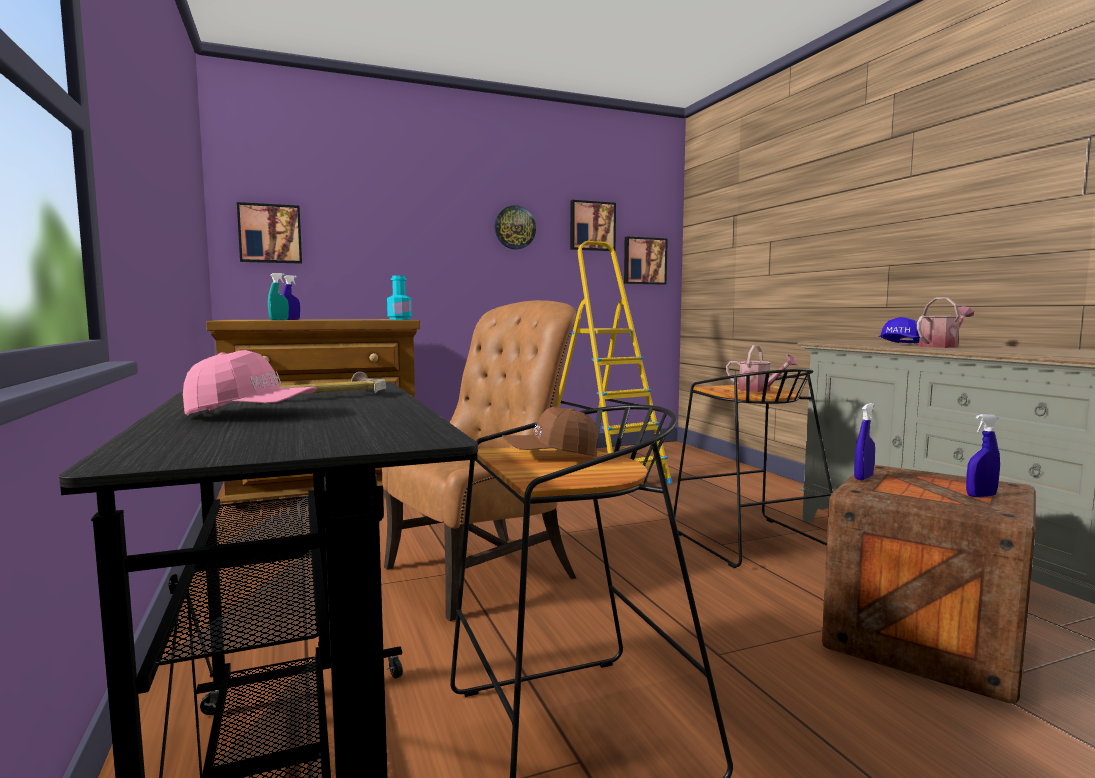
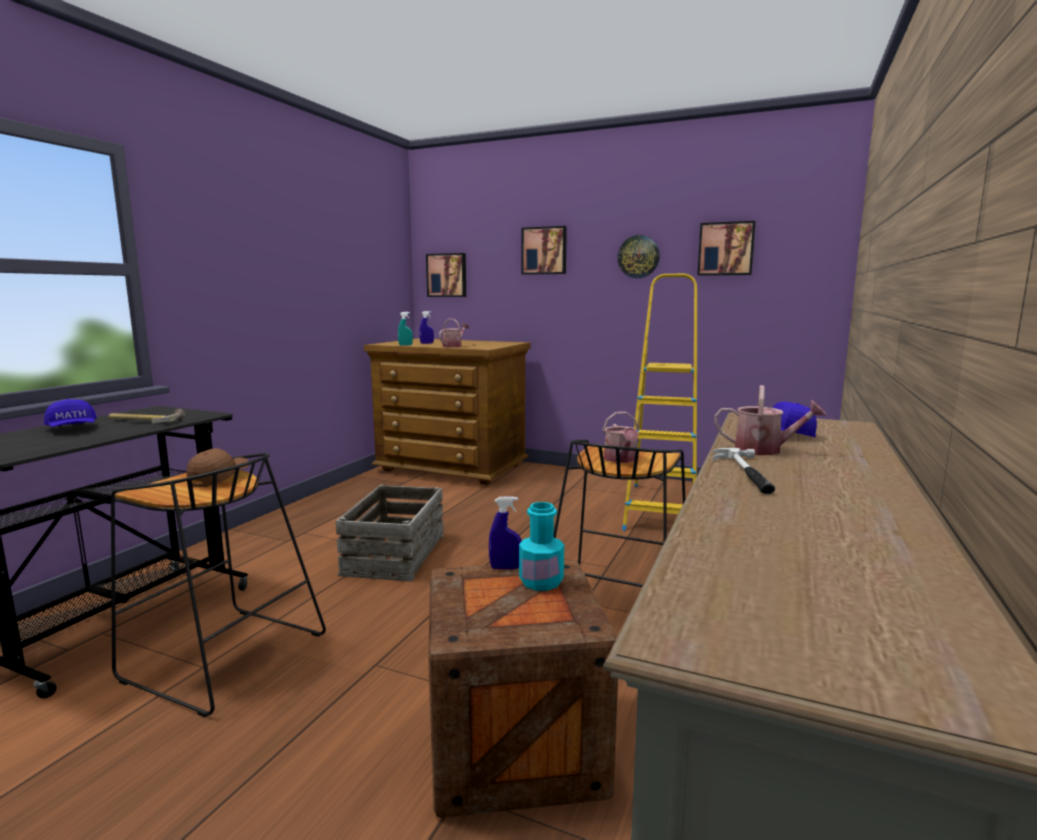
camera: 45 degrees right, 5 degrees up
(251, 414) = (72, 429): pink cap -> blue cap
(351, 319) = (454, 346): none -> watering can
(399, 319) = (491, 347): turquoise bottle -> turquoise bottle (541, 582)
(483, 572) = (396, 554): brown chair -> crate
(551, 455) = (219, 478): brown cap -> brown cap turned 75 degrees clockwise
(644, 261) = (794, 284): picture -> picture (544, 250)
(981, 496) = (512, 619): blue spray bottle -> none
(1010, 351) = (746, 474): none -> hammer

